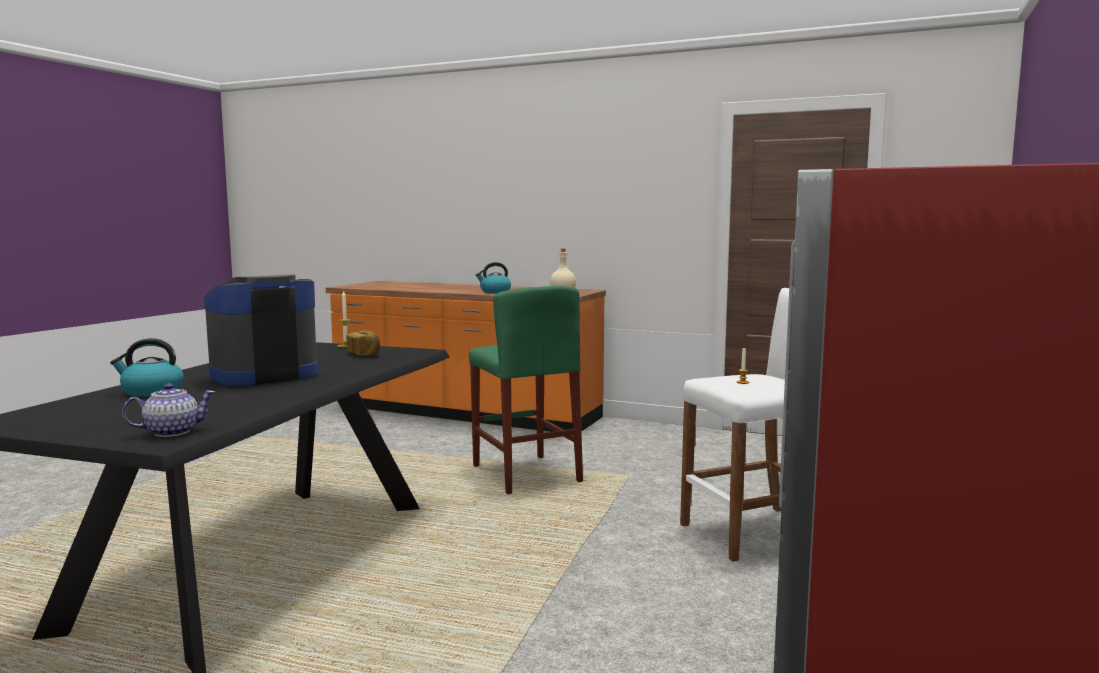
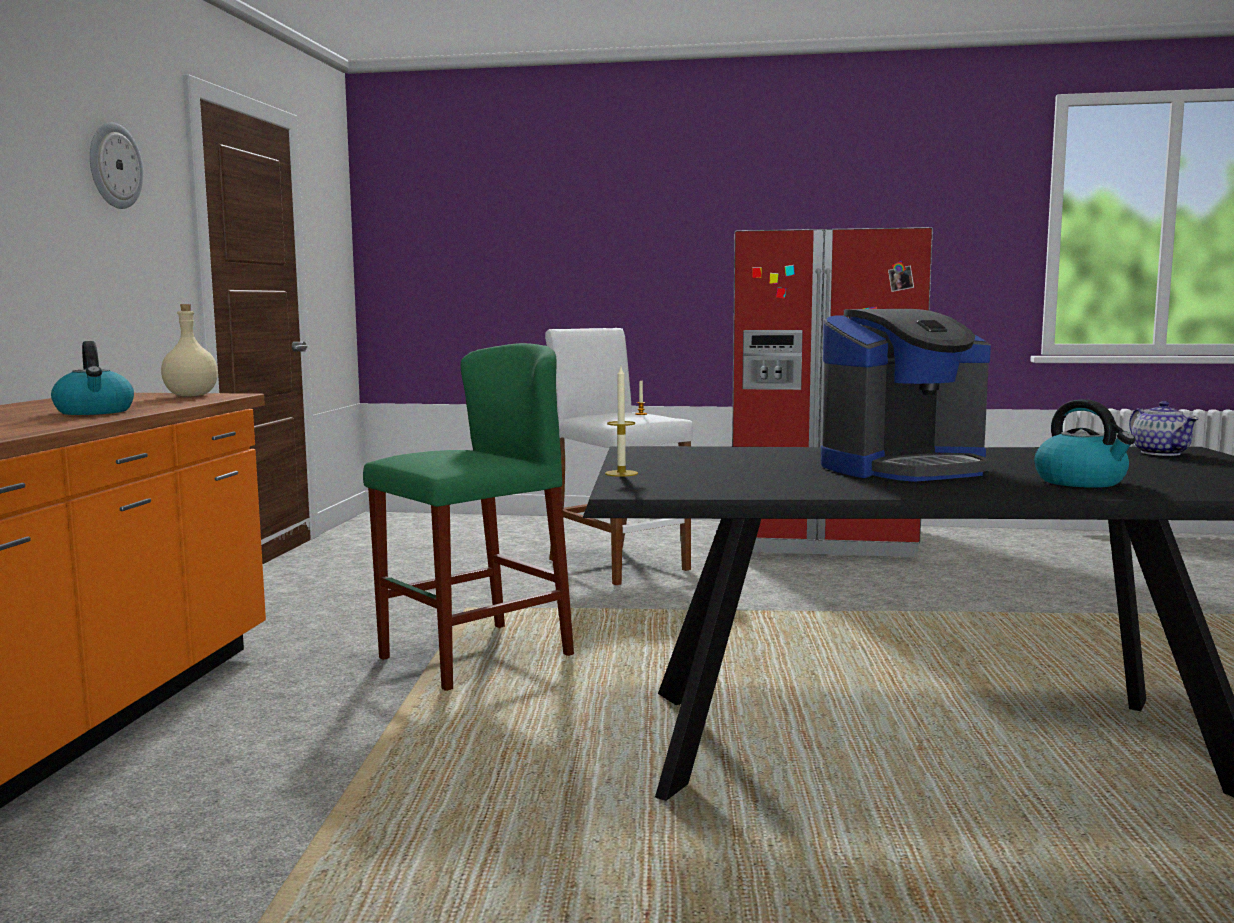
camera: 105 degrees left, 0 degrees up
(171, 432) = (1160, 453): teapot -> teapot turned 150 degrees counterclockwise
(264, 375) = (904, 468): coffee machine -> coffee machine turned 60 degrees counterclockwise
(364, 354) = (692, 460): bread -> none
(641, 172) = (114, 166): none -> wall clock

